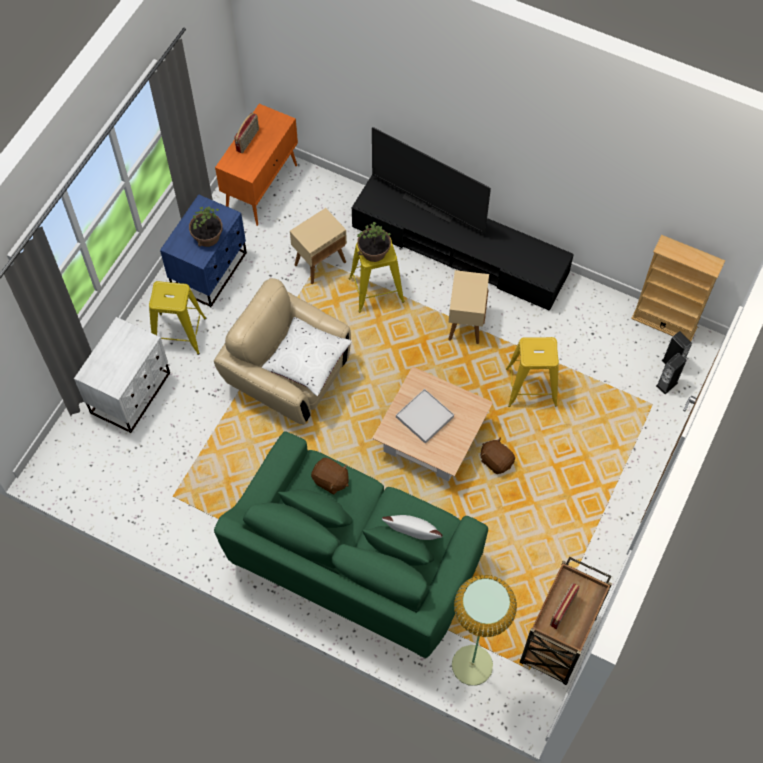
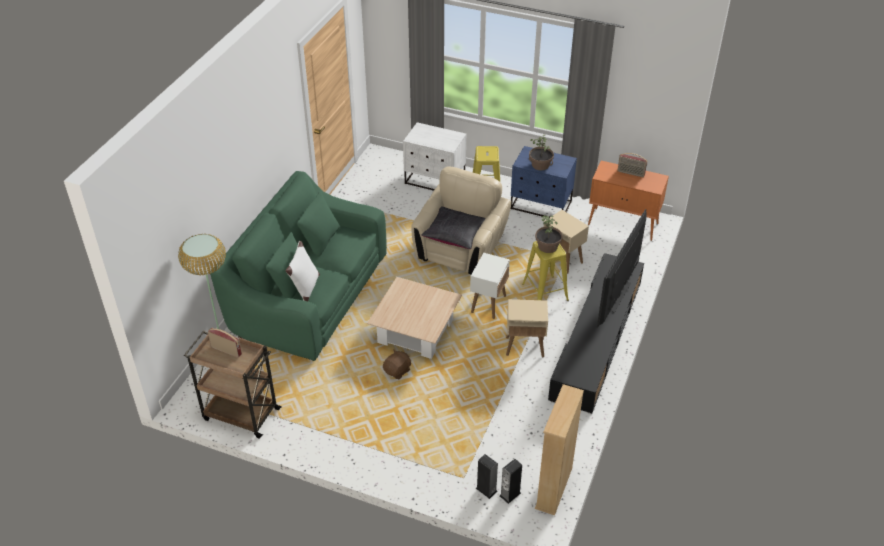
camera: 85 degrees right, 20 degrees down
(307, 360) = (455, 234): white pillow -> black pillow
(330, 480) = (349, 242): brown plush toy -> none
(390, 352) = (488, 304): none -> white side table
(424, 417) = (417, 303): white tray -> none
(531, 387) = (469, 391): yellow stool -> none

